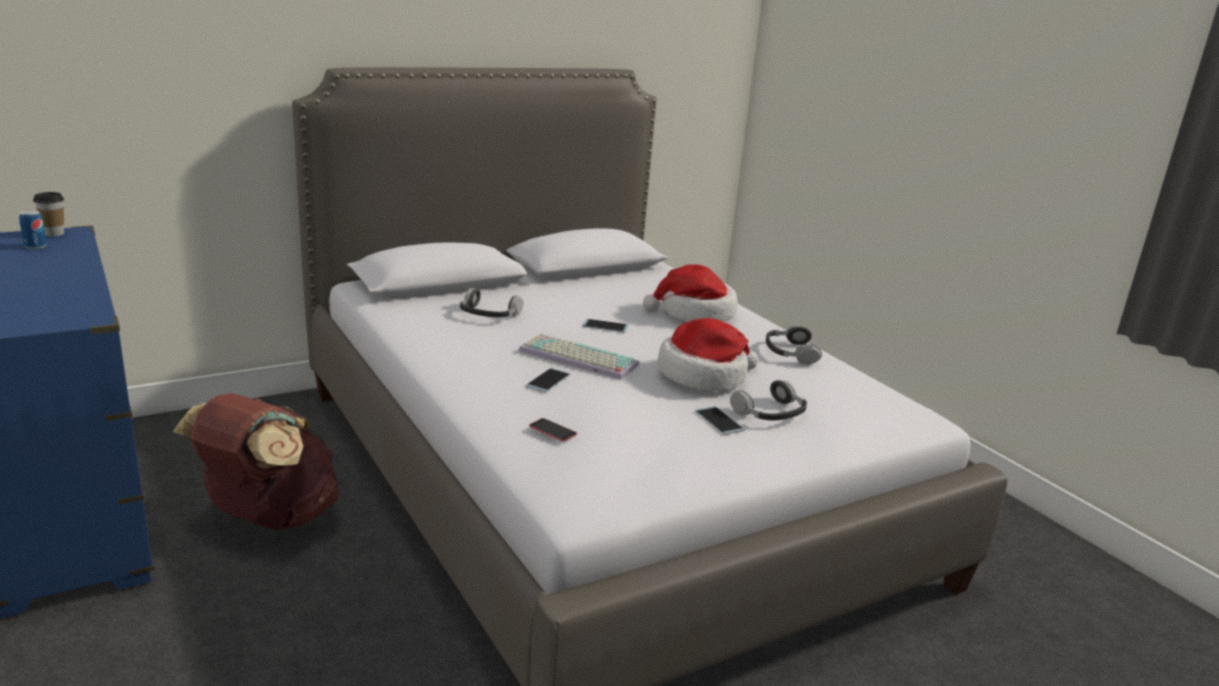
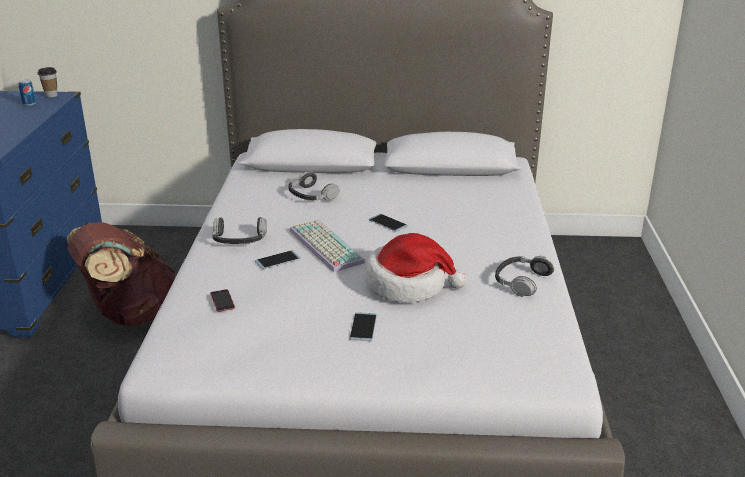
camera: 35 degrees right, 5 degrees up
(694, 313) = (483, 226): hat -> none
(770, 413) = (418, 332): headphones -> headphones (239, 239)

